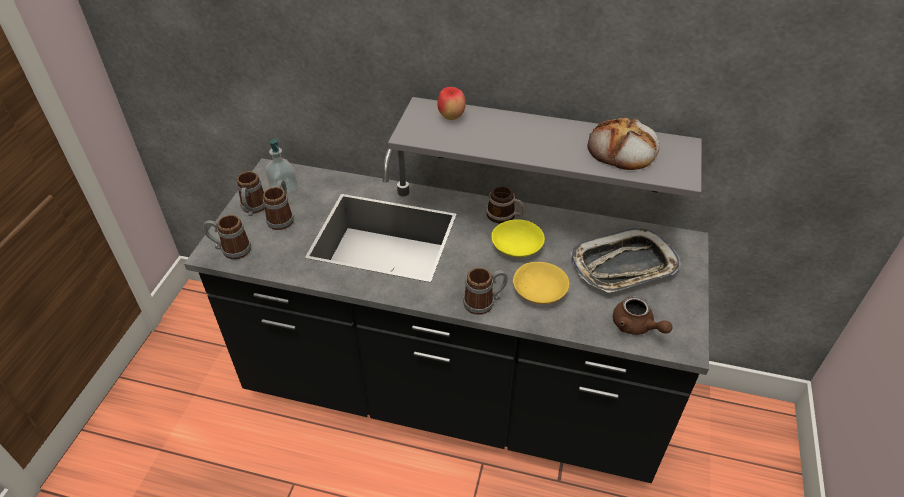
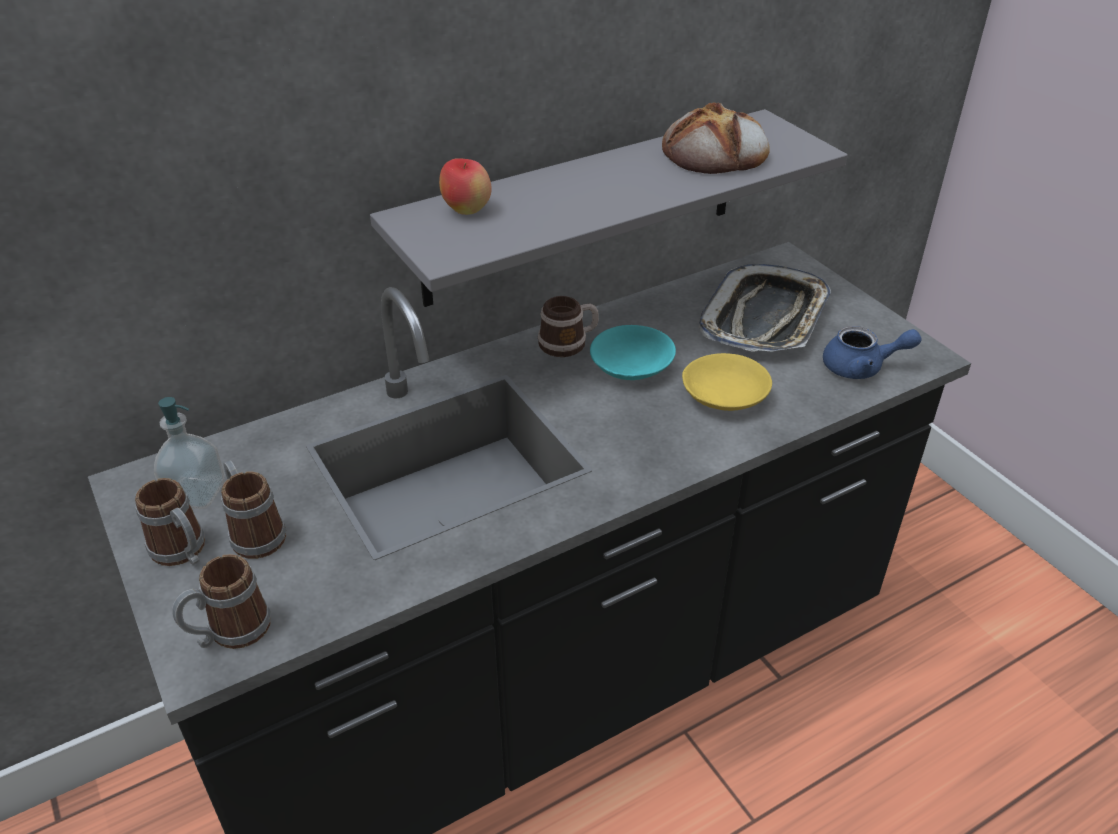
camera: 45 degrees left, 5 degrees down
(484, 302) = (687, 449): mug -> none
(516, 246) = (630, 367): yellow bowl -> turquoise bowl
(636, 326) = (861, 367): brown teapot -> blue teapot

